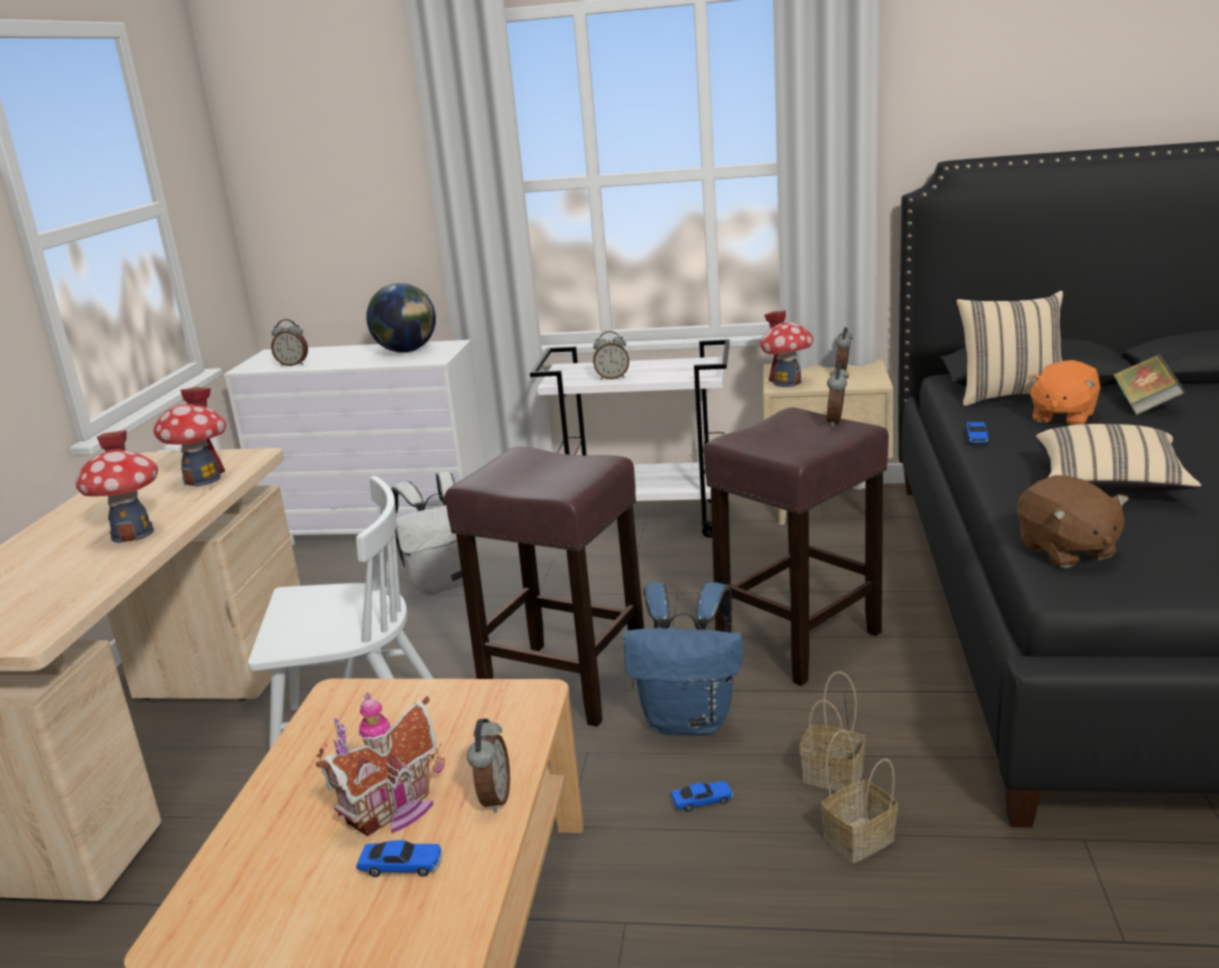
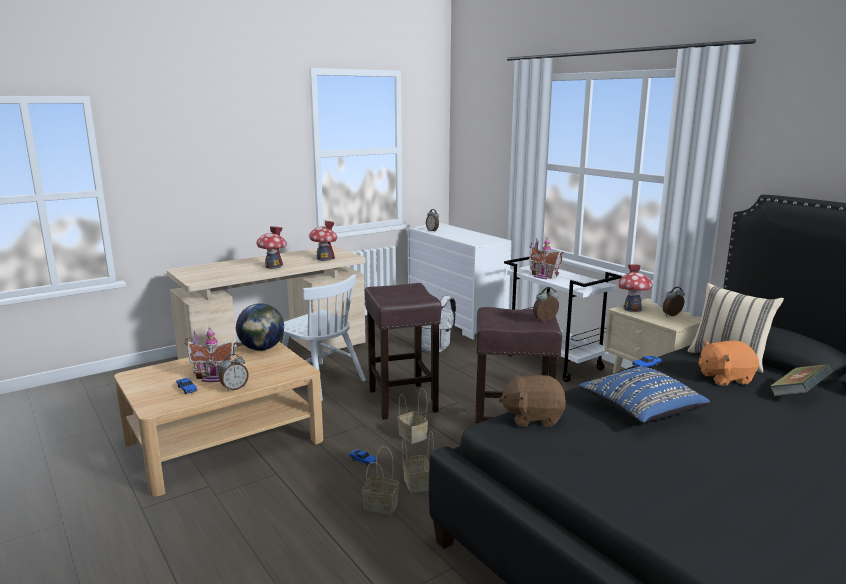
camera: 45 degrees right, 5 degrees down
(406, 351) = (477, 237): globe -> globe (261, 349)
(612, 378) = (543, 276): alarm clock -> toy house
(690, 720) = (413, 436): blue backpack -> basket
(1066, 551) = (533, 418): brown plush toy -> brown plush toy turned 60 degrees clockwise
(1109, 485) = (640, 410): beige pillow -> blue pillow

